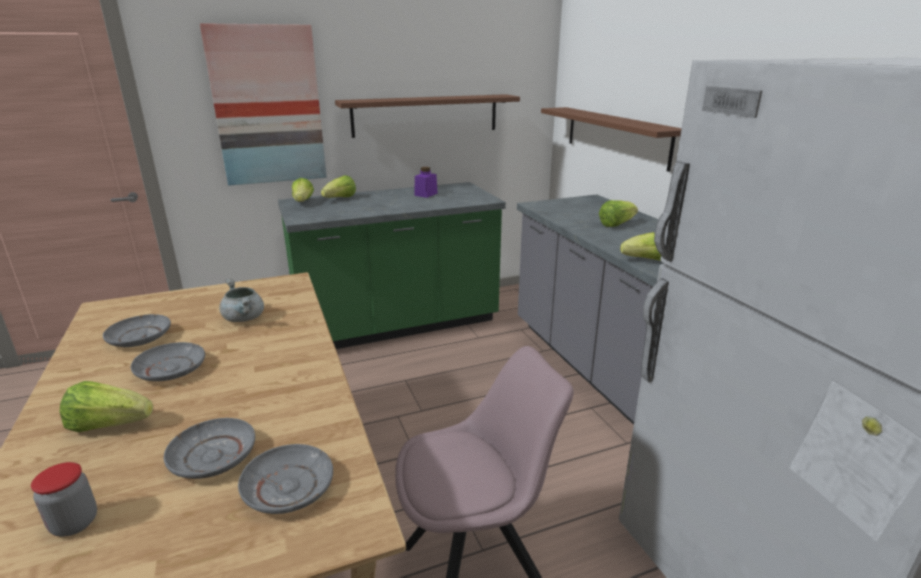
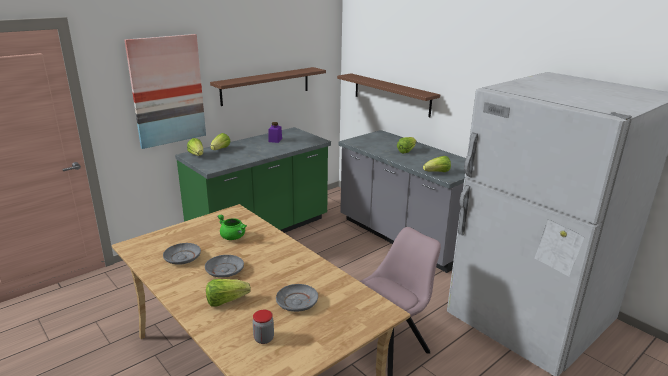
camera: 20 degrees left, 0 degrees up
(245, 318) = (233, 237): grey cooking pot -> green cooking pot
(288, 488) = (344, 306): grey plate -> none

